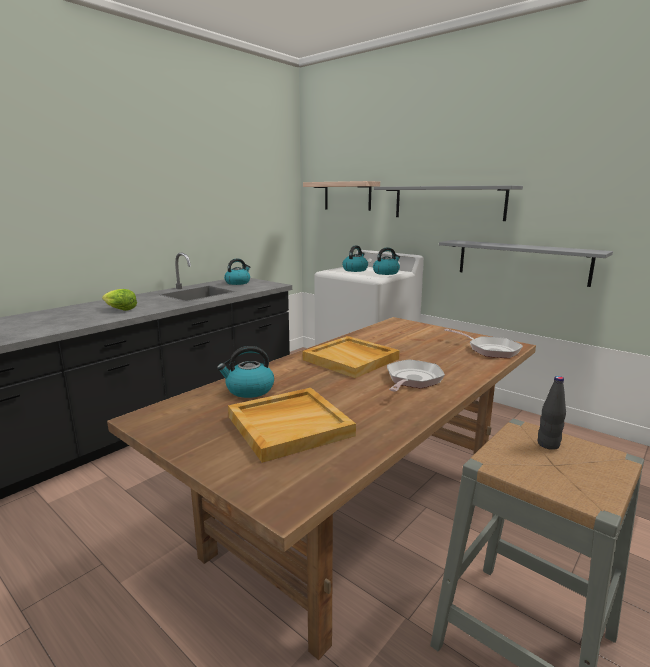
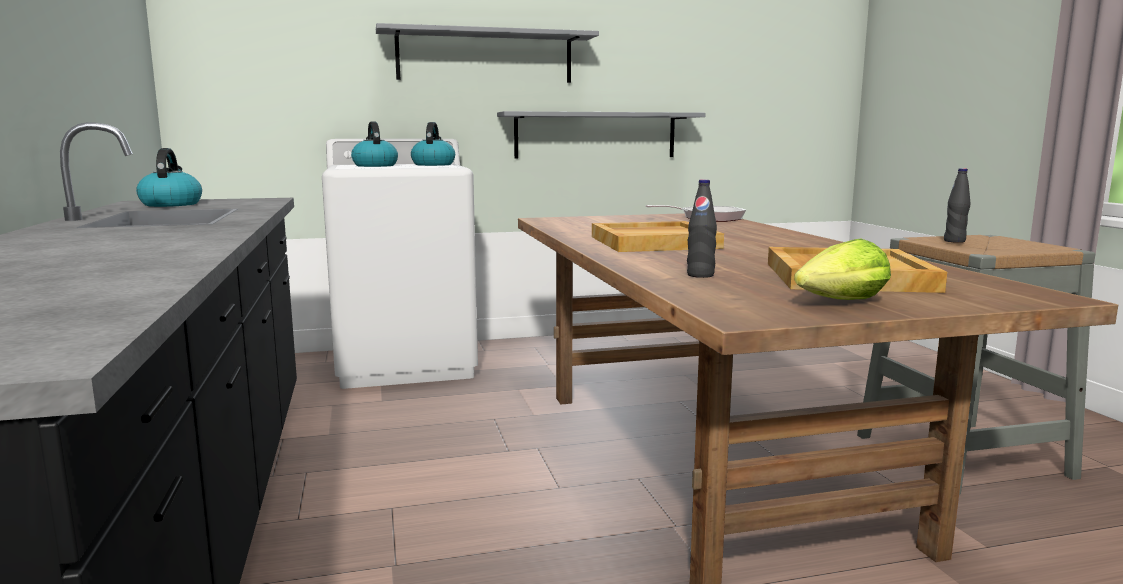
camera: 55 degrees left, 5 degrees down
(120, 309) = (127, 245): lettuce -> lettuce (842, 302)
(249, 390) = (700, 275): kettle -> black bottle
(347, 196) = (284, 42): shelf -> none
(412, 380) = (760, 240): frying pan -> none

